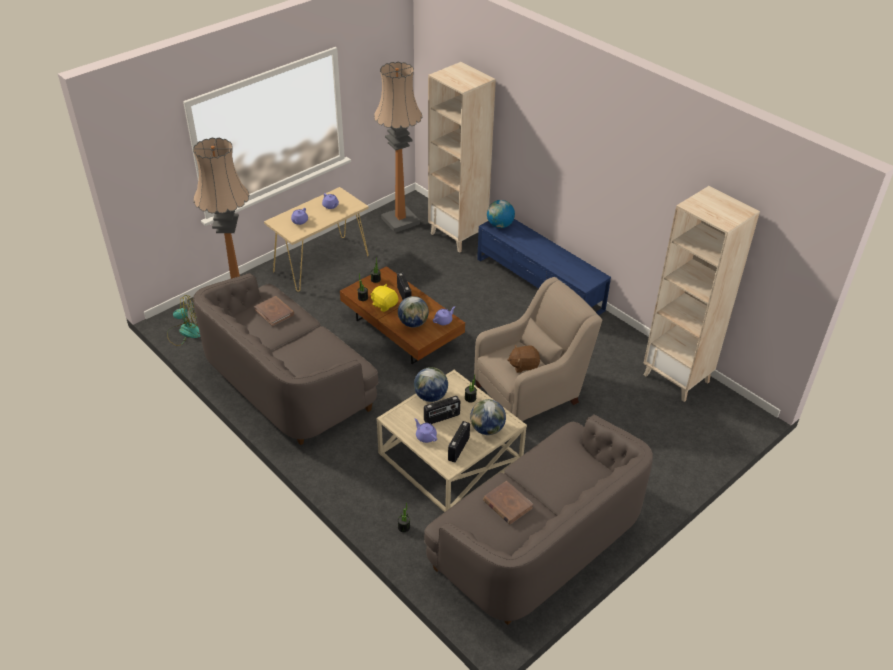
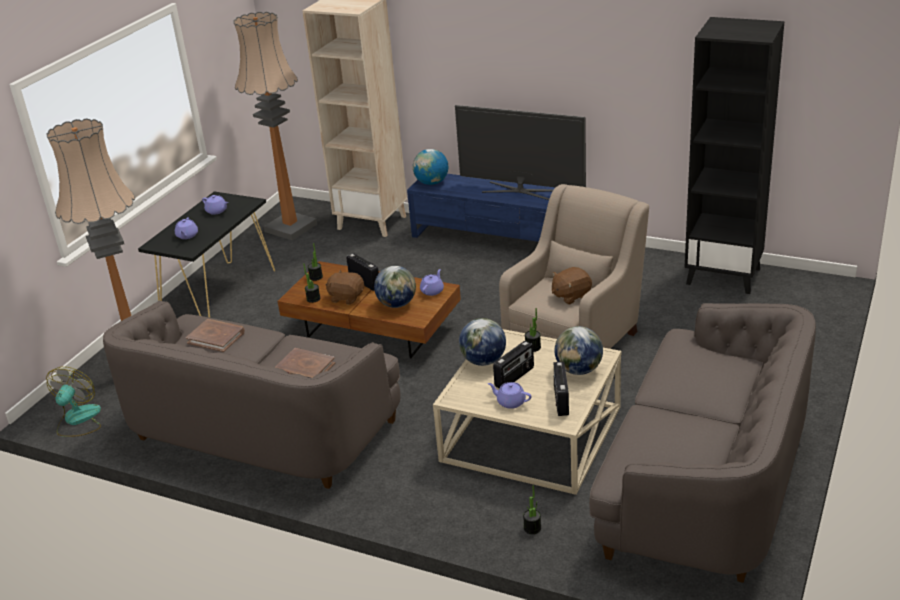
camera: 20 degrees left, 10 degrees down
(184, 332) = (78, 420): fan -> fan turned 45 degrees counterclockwise
(321, 263) = (220, 295): beige console table -> black console table
(384, 305) = (346, 297): yellow plush toy -> brown plush toy
(507, 504) = (672, 430): brown book -> brown book (305, 369)
(558, 256) = (521, 191): none -> television
(677, 378) = (724, 276): beige bookcase -> black bookcase

